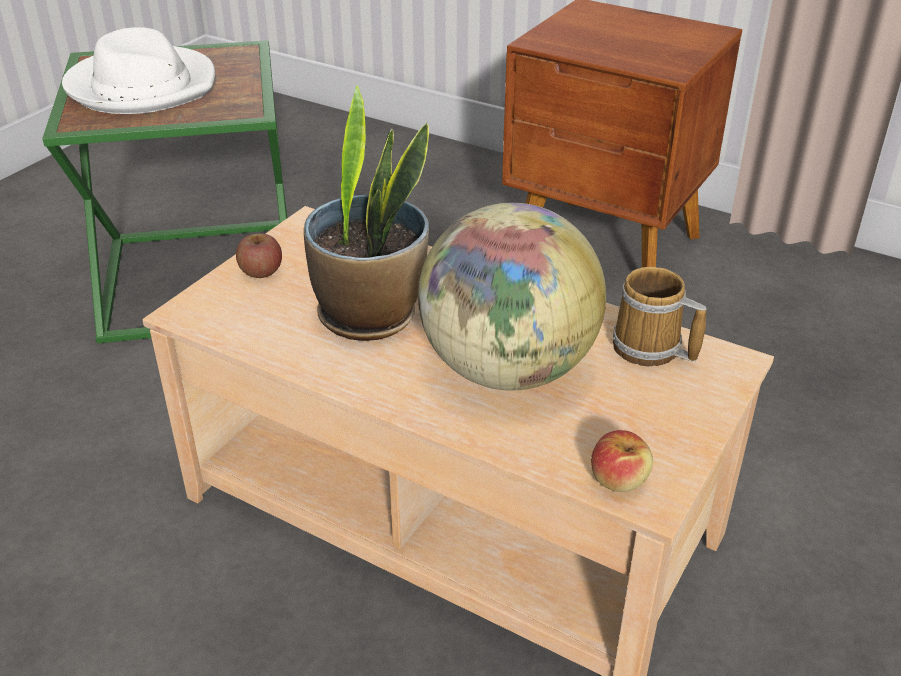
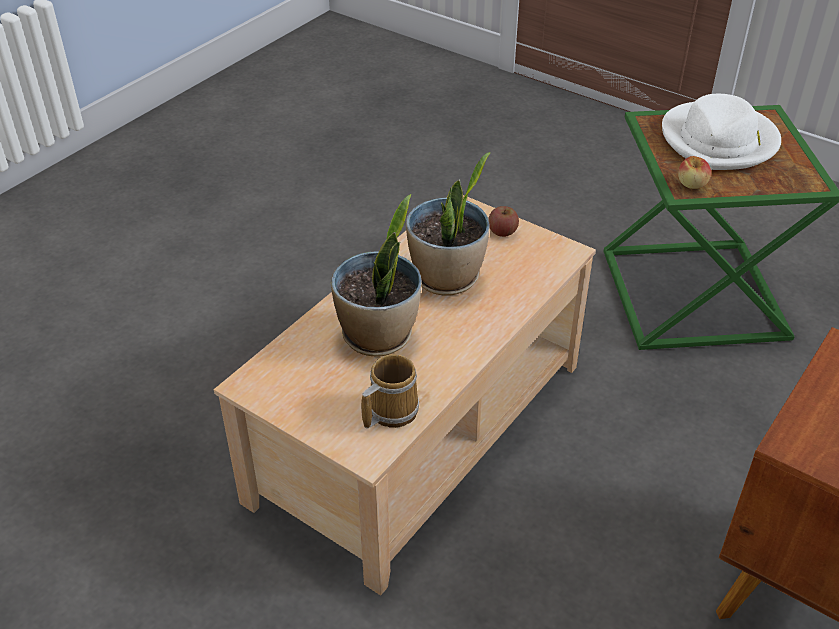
camera: 95 degrees right, 5 degrees up
(507, 369) = (378, 336): globe -> potted plant
(619, 479) = (264, 373): apple -> apple (692, 184)

